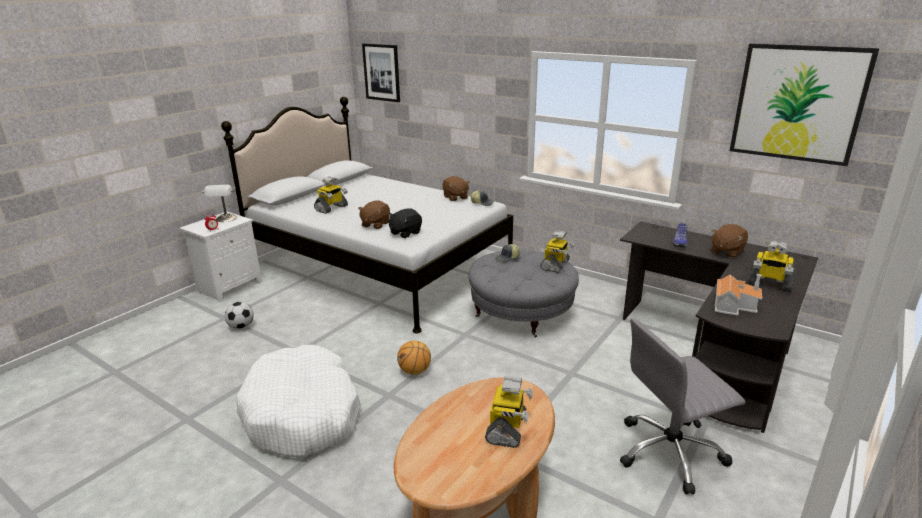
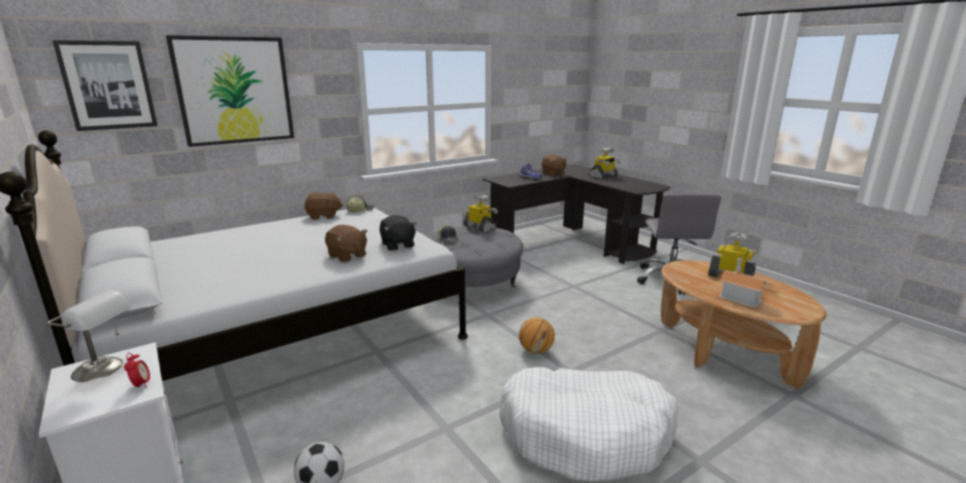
camera: 70 degrees left, 5 degrees down
(331, 208) = (242, 273): toy robot -> none
(734, 305) = (627, 185): toy house -> toy house (738, 295)
(798, 103) = (545, 71): picture -> picture (235, 90)

